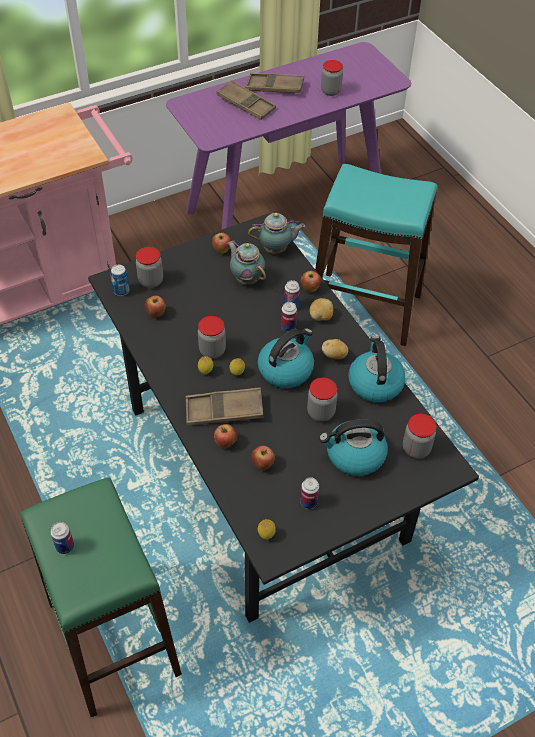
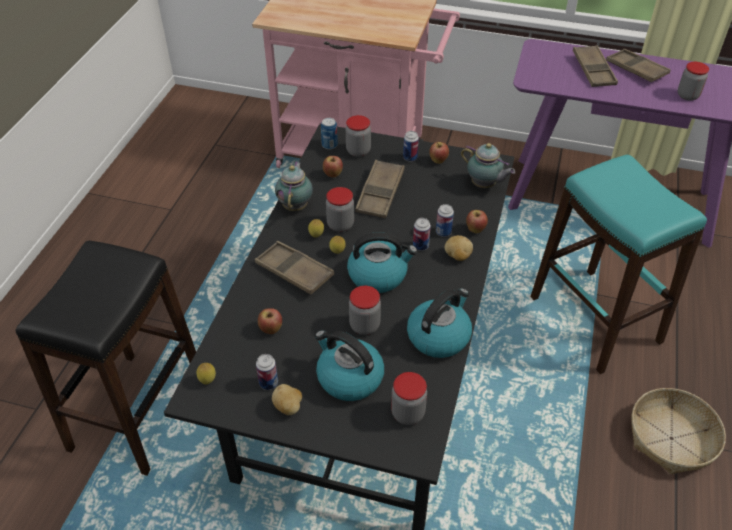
camera: 45 degrees right, 5 degrees down
(65, 546) = (78, 280): can -> can (410, 158)
(113, 637) = (138, 411): green stool -> black stool
(210, 305) = (380, 193): none -> brown tray
(225, 443) = (265, 294): apple -> none
(246, 278) = (432, 191): teapot -> teapot (296, 205)
(334, 356) = (431, 292): potato -> potato (288, 407)
(485, 358) = (671, 438): none -> basket

